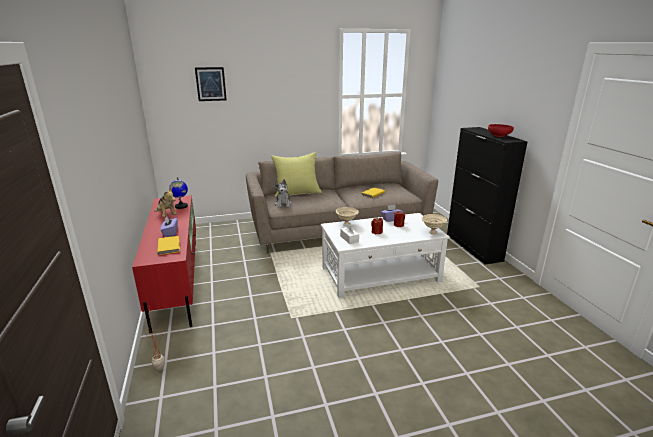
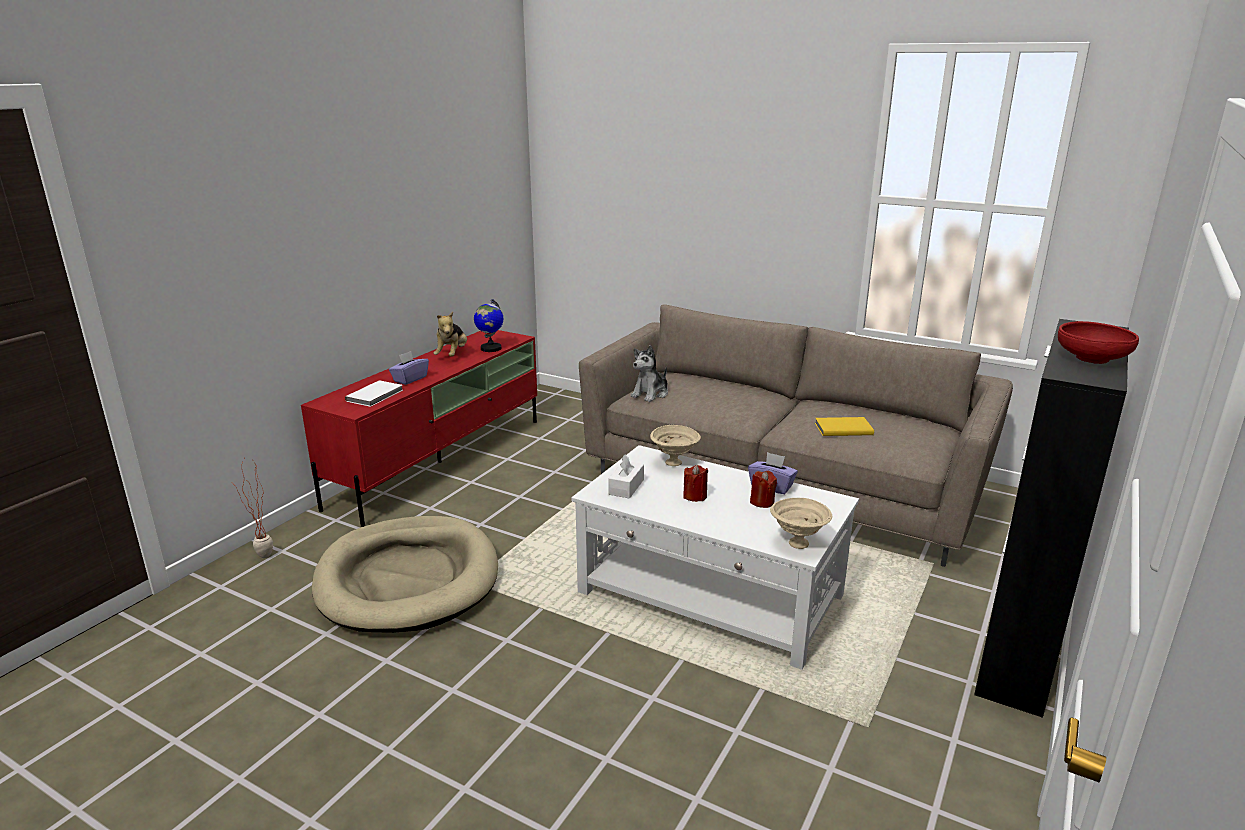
camera: 45 degrees right, 0 degrees up
(169, 246) = (376, 395): yellow book -> white book
(211, 84) = (627, 149): picture -> none
(260, 333) = (408, 579): none -> beige dog bed
(297, 193) = (709, 383): yellow pillow -> none

